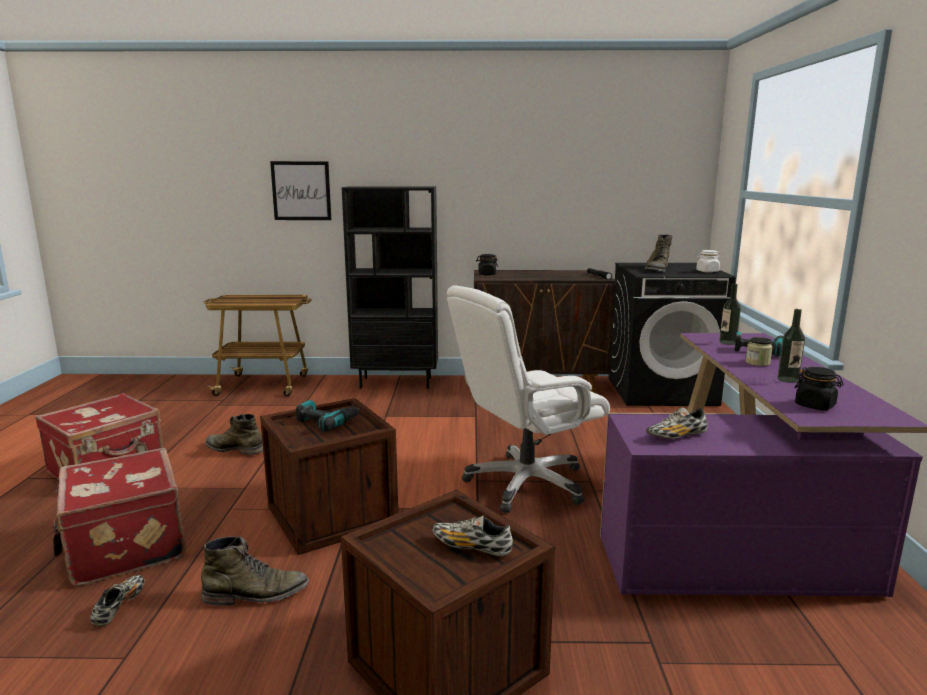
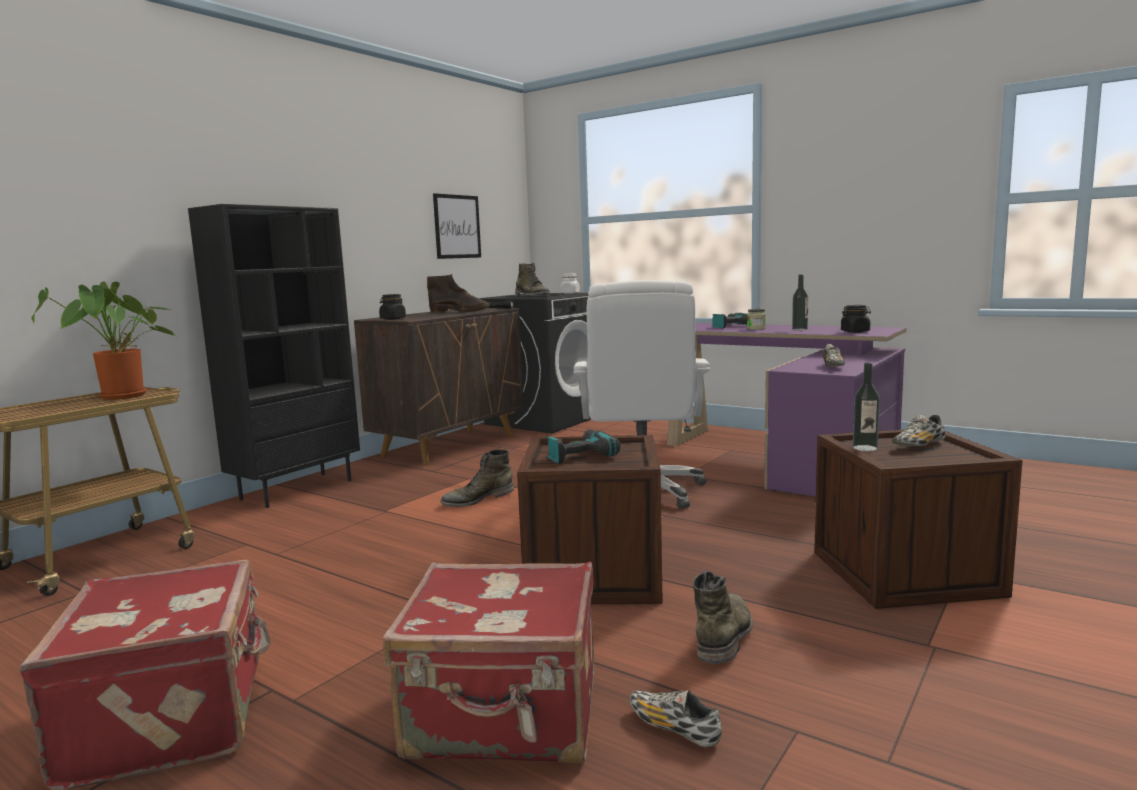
camera: 55 degrees left, 5 degrees down
(235, 448) = (305, 604): green boot -> green boot (477, 499)
(277, 301) = (122, 397): none -> potted plant
(301, 191) = (101, 214): picture -> picture (457, 226)
(561, 275) = (460, 311): none -> brown boot
(727, 342) = (699, 327): bottle -> bottle (865, 448)

